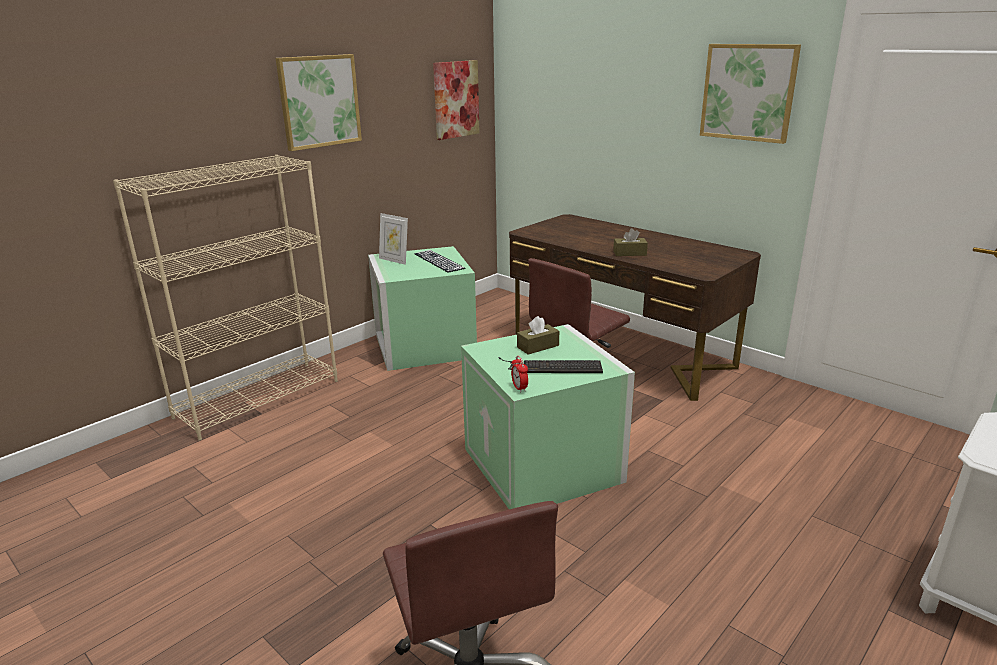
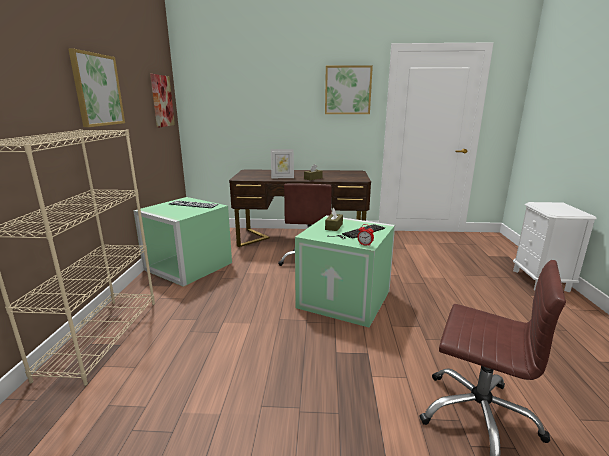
camera: 40 degrees left, 5 degrees down
(394, 260) = (161, 209): picture frame -> picture frame (282, 177)

